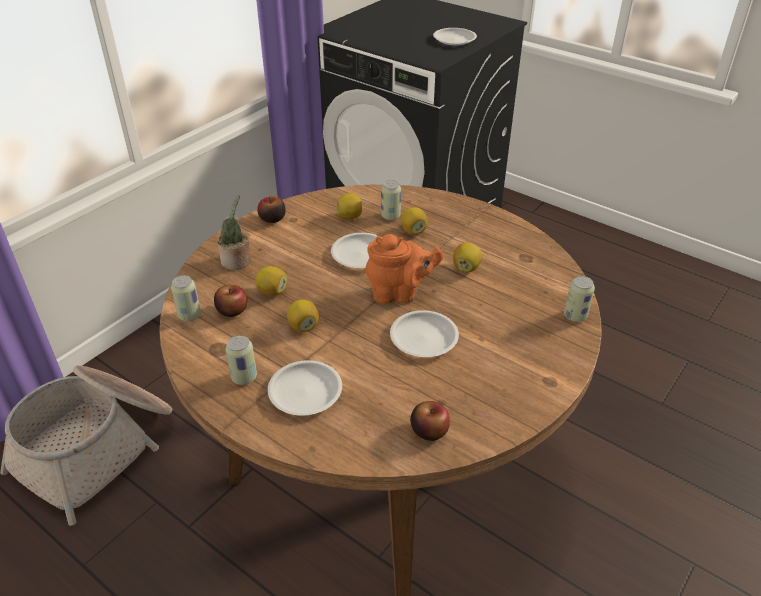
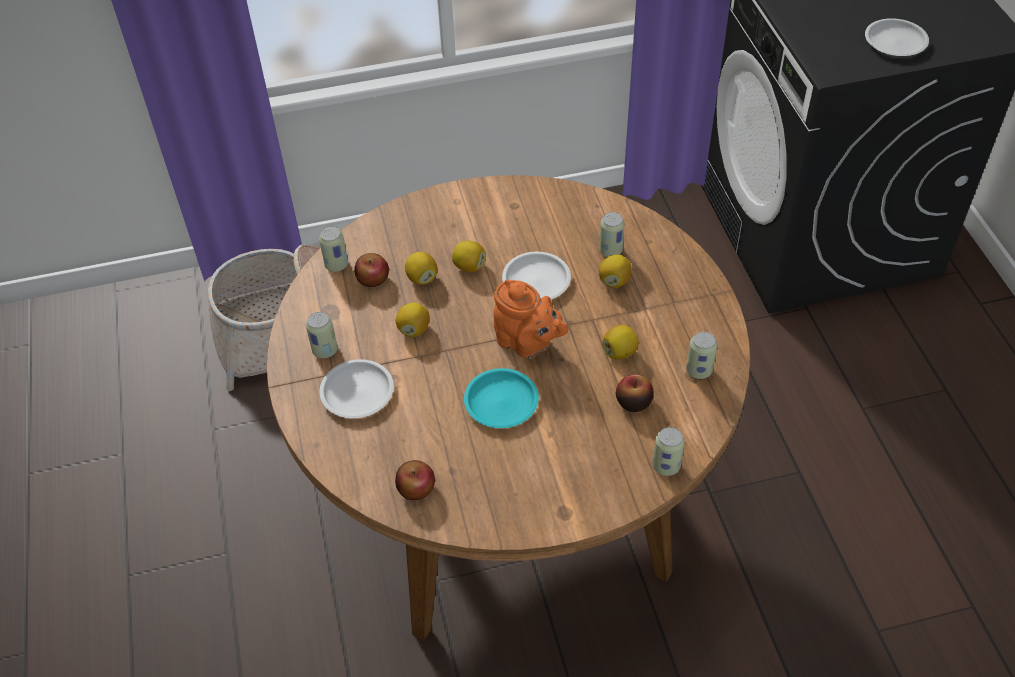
camera: 40 degrees right, 10 degrees up
(237, 262) = (422, 229): potted plant -> none
(272, 219) = (496, 195): apple -> apple (633, 402)
(350, 216) = (570, 230): lemon -> lemon (469, 266)
(423, 338) = (500, 402): white plate -> turquoise plate
(526, 254) = (699, 370): none -> can

